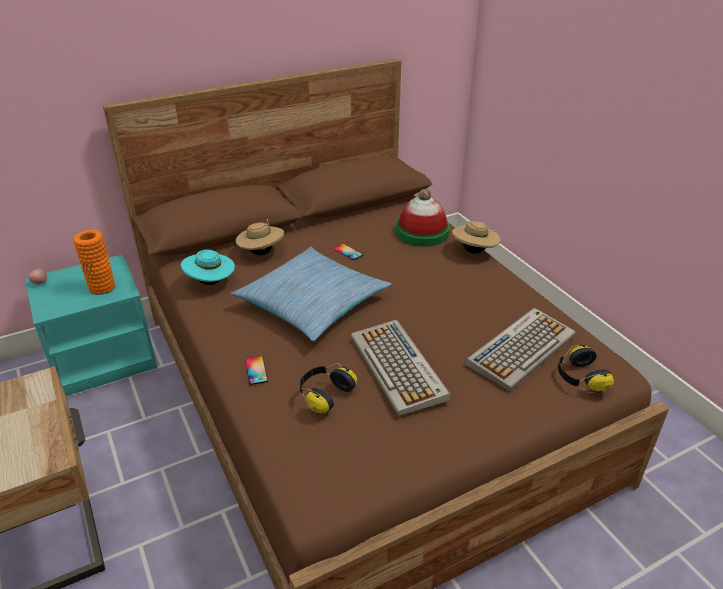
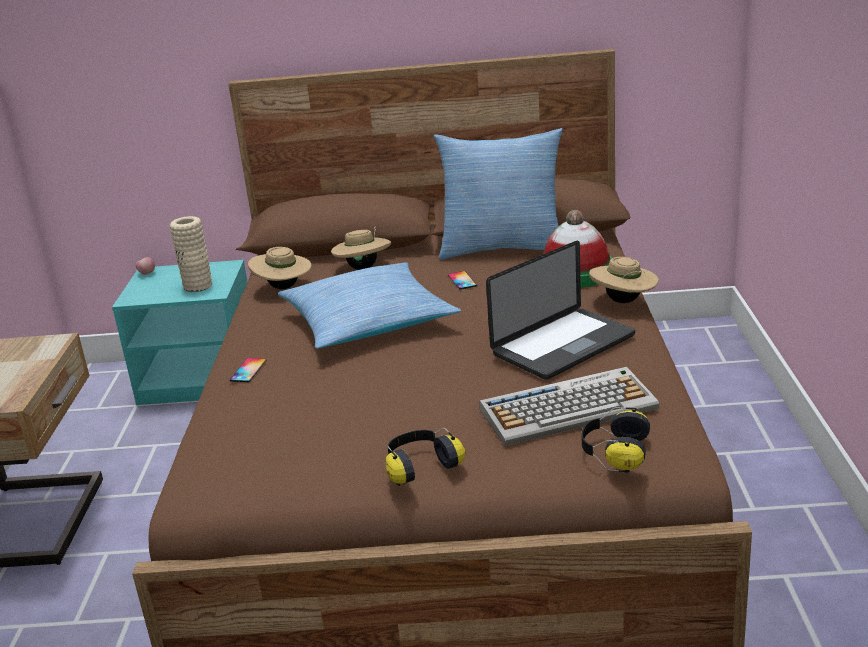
camera: 30 degrees right, 10 degrees down
(102, 287) = (198, 285): orange vase -> beige vase
(211, 283) = (283, 288): turquoise hat -> beige hat
(324, 395) = (287, 401): headphones -> headphones (420, 467)
(352, 219) = (503, 248): none -> pillow
(399, 368) = (394, 395): keyboard -> none
(469, 296) = (563, 345): none -> laptop

